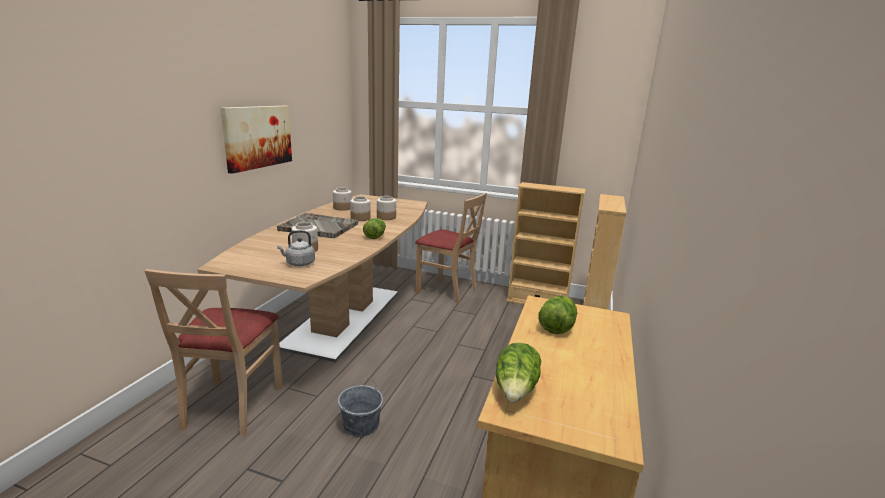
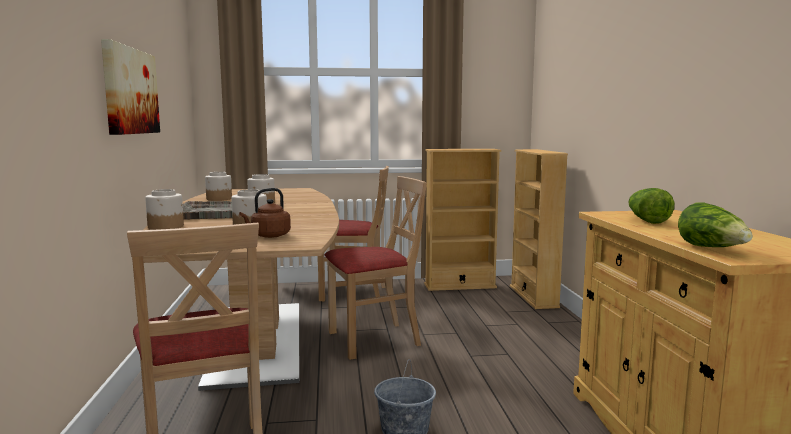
camera: 25 degrees left, 10 degrees down
(299, 263) = (269, 236): grey kettle -> brown kettle
(375, 236) = (311, 211): lettuce -> none
(386, 217) = (291, 200): jar -> jar (166, 226)
(418, 339) = (374, 339): none -> beige chair

